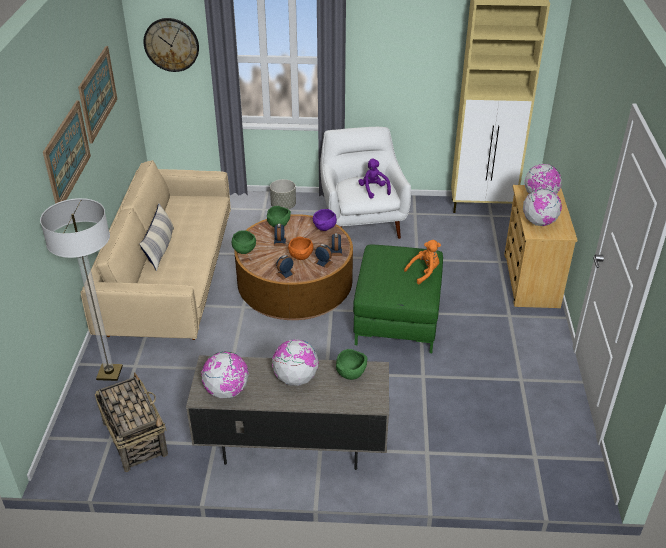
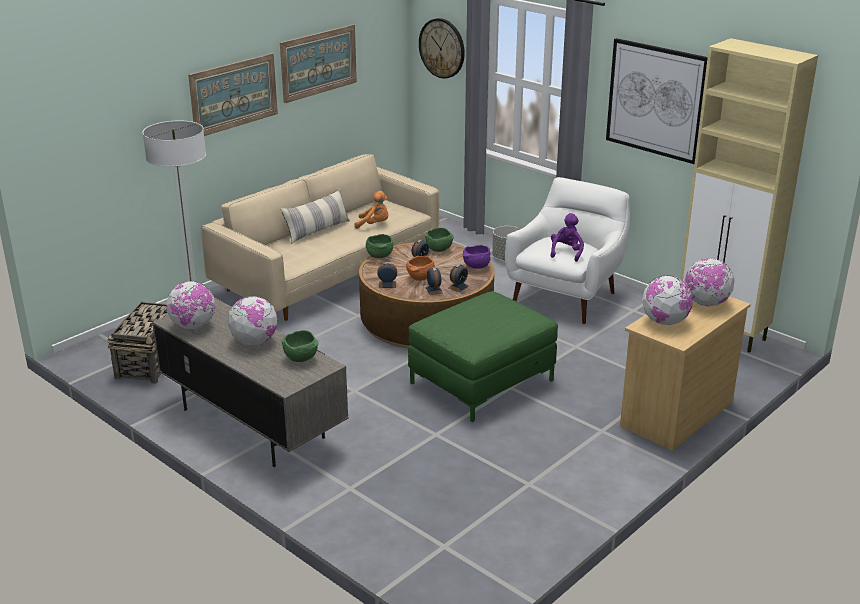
camera: 40 degrees right, 10 degrees down
(404, 49) = (656, 100): none -> picture
(424, 272) = (505, 328): orange plush toy -> orange plush toy (374, 225)

